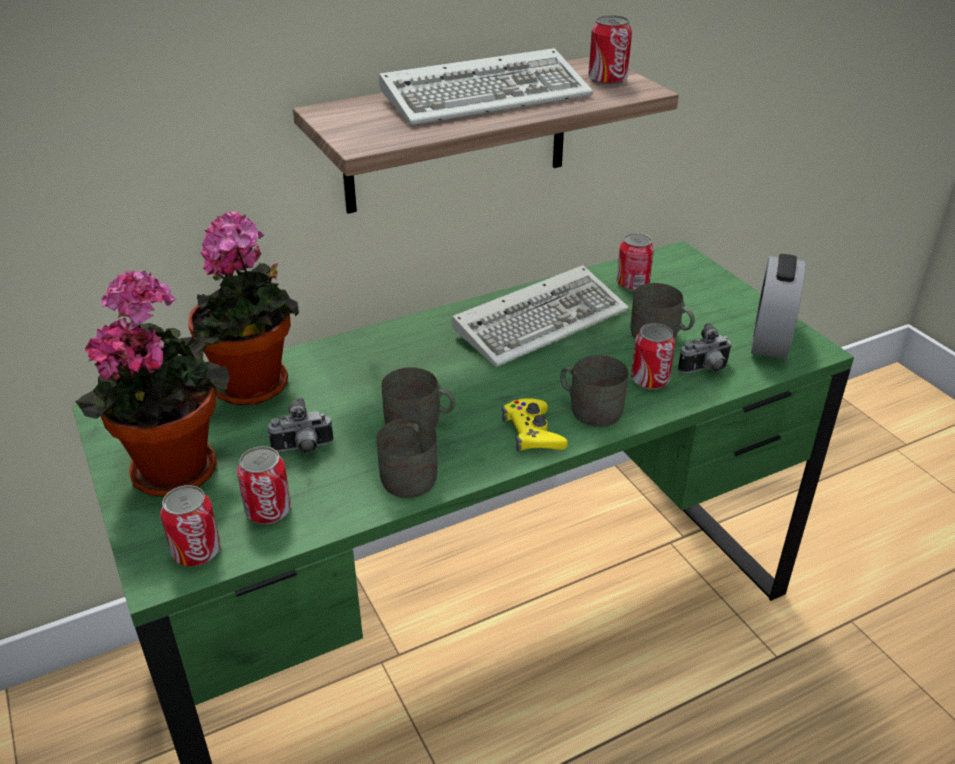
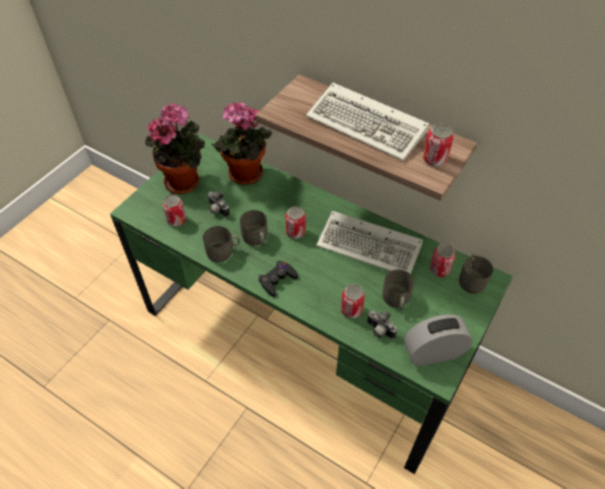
camera: 60 degrees right, 15 degrees up
(196, 552) = (145, 213): can -> can (295, 232)
(532, 432) = (277, 280): yellow game controller -> black game controller
(590, 408) = (310, 294): grey mug -> grey mug (472, 279)

